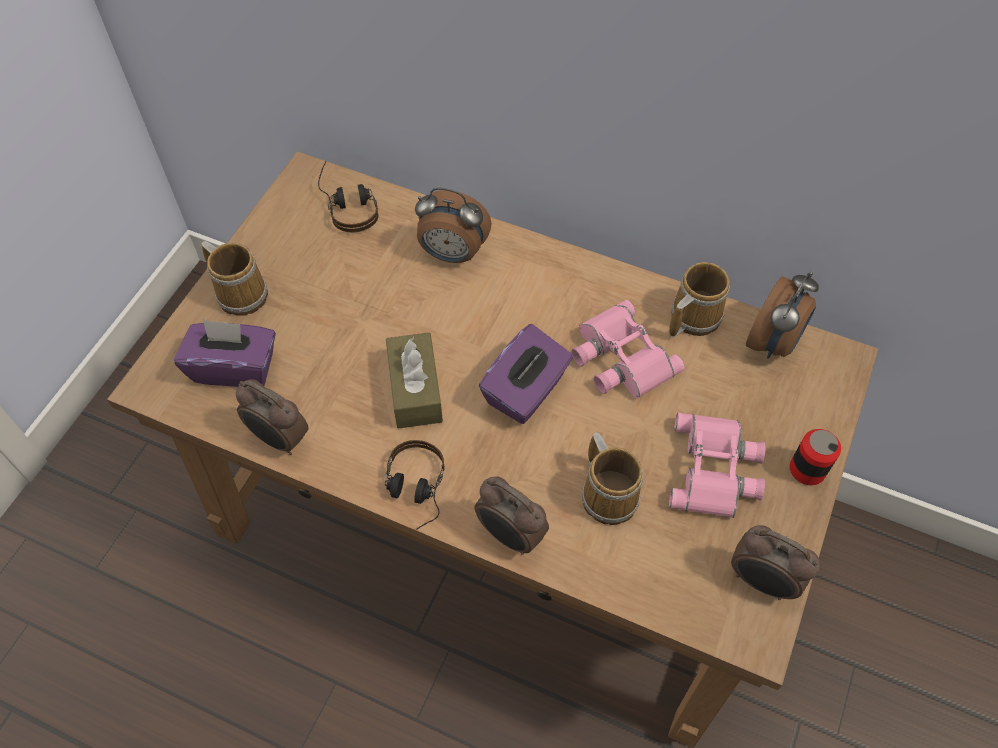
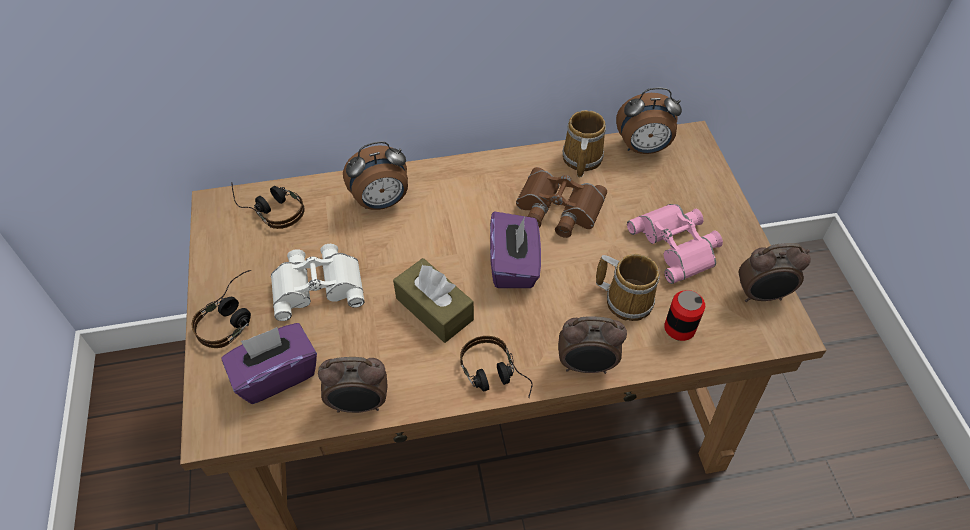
camera: 35 degrees left, 5 degrees down
(241, 292) = (233, 316): mug -> headphones
(332, 304) = (318, 284): none -> white binoculars
(619, 358) = (557, 209): pink binoculars -> brown binoculars
(773, 342) = (643, 148): alarm clock -> alarm clock turned 90 degrees clockwise
(807, 469) = (728, 213): can -> can (679, 328)

